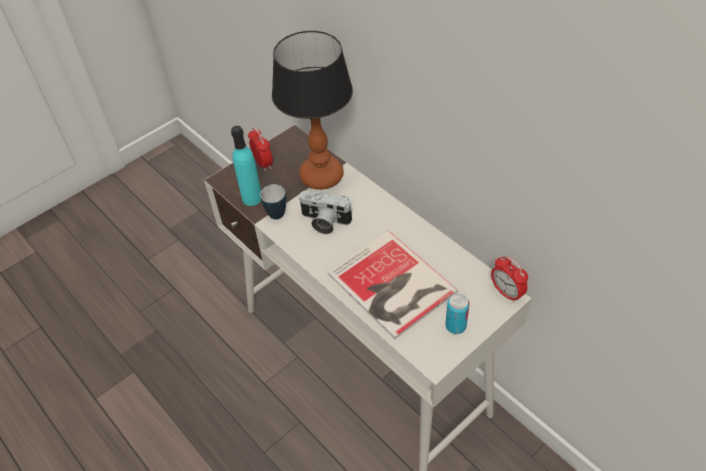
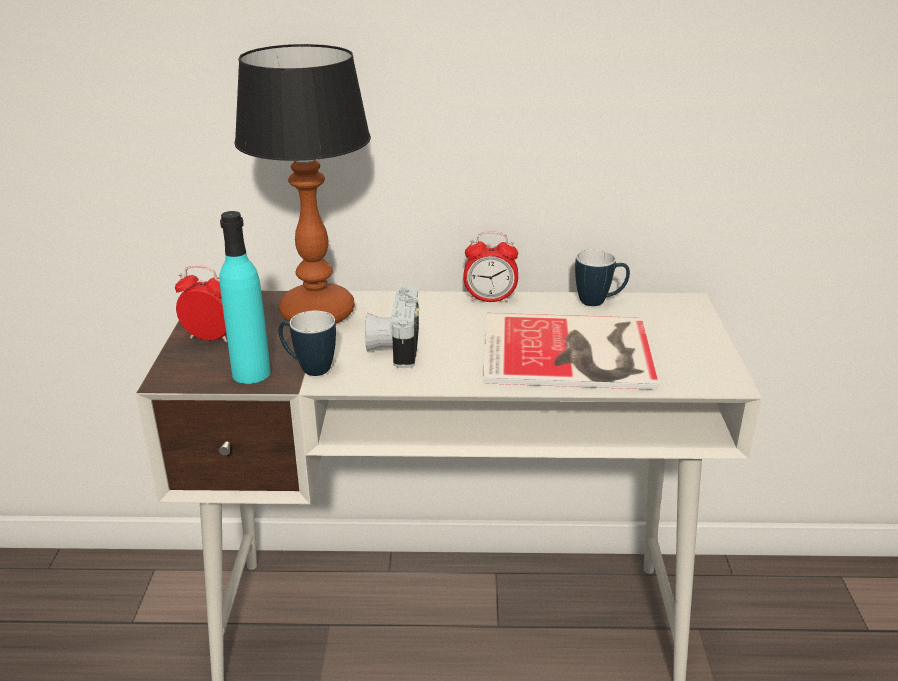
camera: 50 degrees left, 20 degrees down
(324, 222) = (394, 345): camera -> camera turned 120 degrees clockwise
(455, 326) = (689, 346): can -> none
(460, 262) = (599, 302): none -> mug
(506, 292) = (680, 300): alarm clock -> alarm clock (490, 299)

